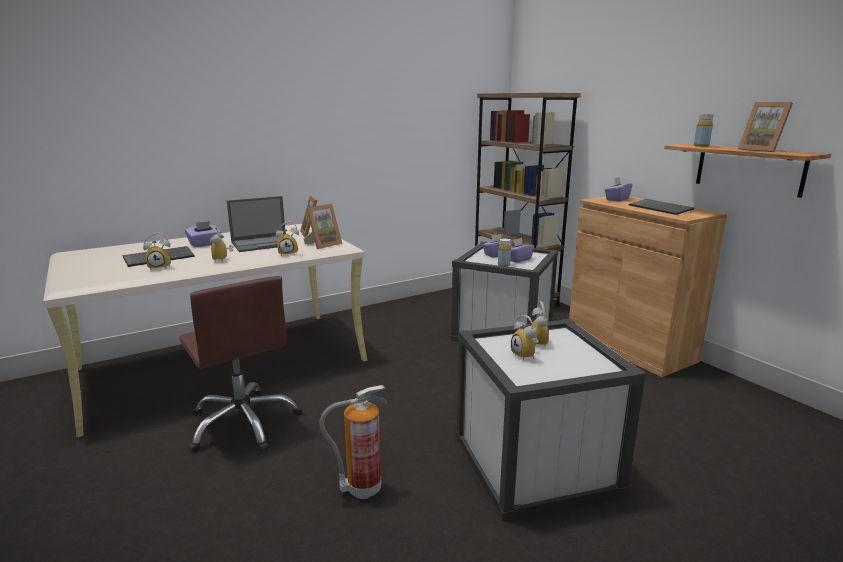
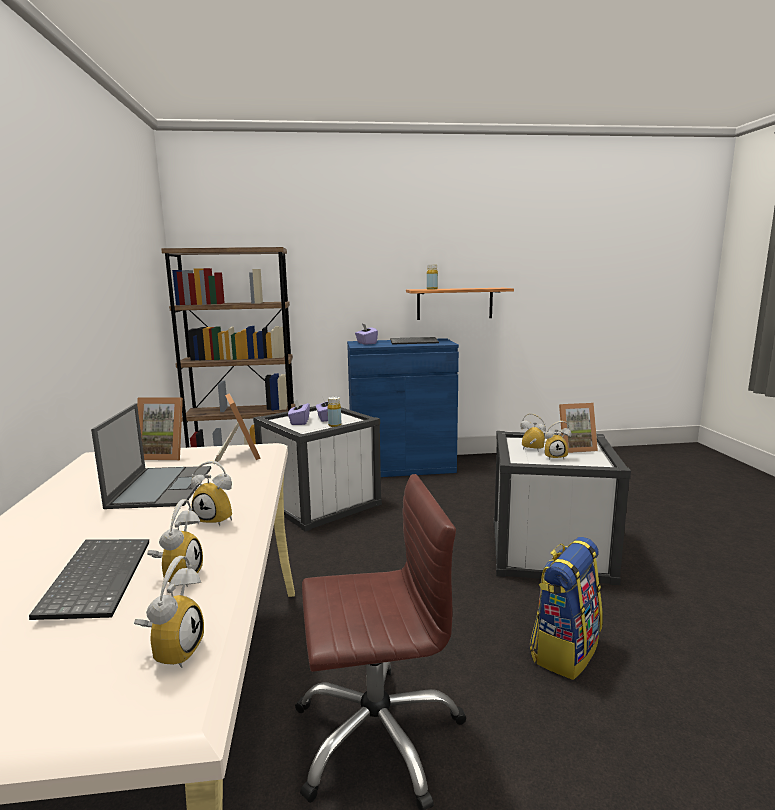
camera: 65 degrees left, 5 degrees down
(205, 244) = (67, 531): purple tissue box -> none
(288, 253) = (252, 476): alarm clock -> alarm clock (173, 650)
(362, 489) = (564, 650): fire extinguisher -> backpack
(629, 346) = (402, 467): brown cabinet -> blue cabinet
(762, 150) = (474, 288): picture frame -> picture frame (574, 448)

